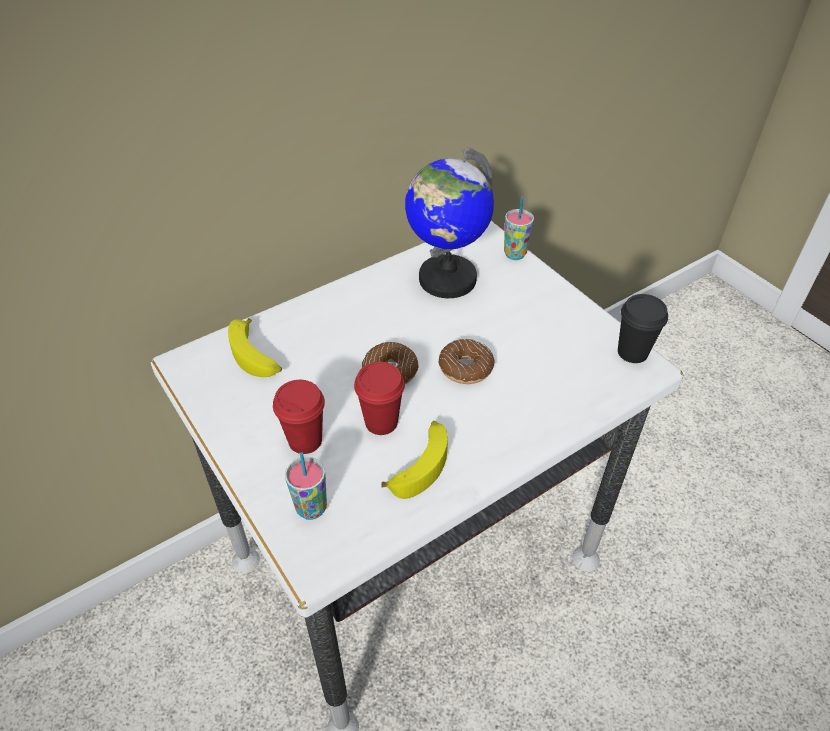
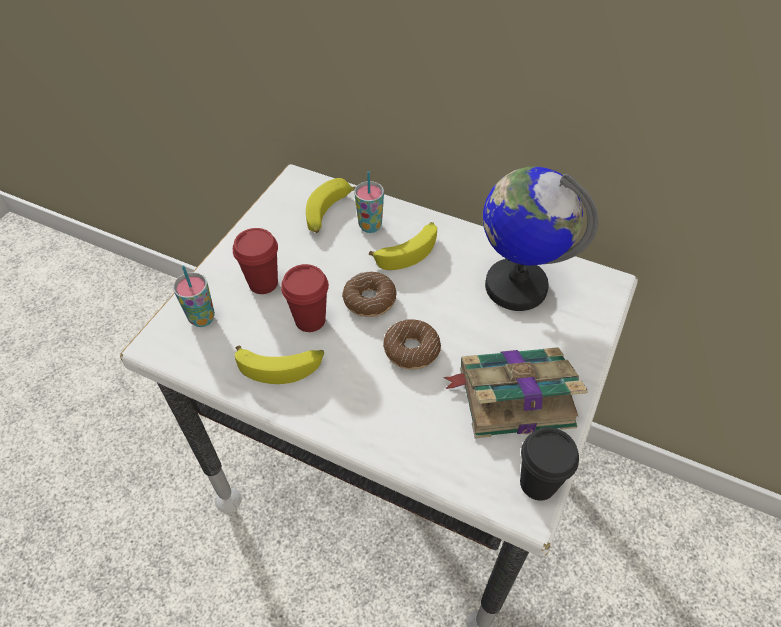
camera: 60 degrees right, 5 degrees up
(354, 322) = (408, 250): none -> banana
(515, 254) = (599, 322): cup -> cup (370, 226)
(550, 330) = (512, 396): none -> book

